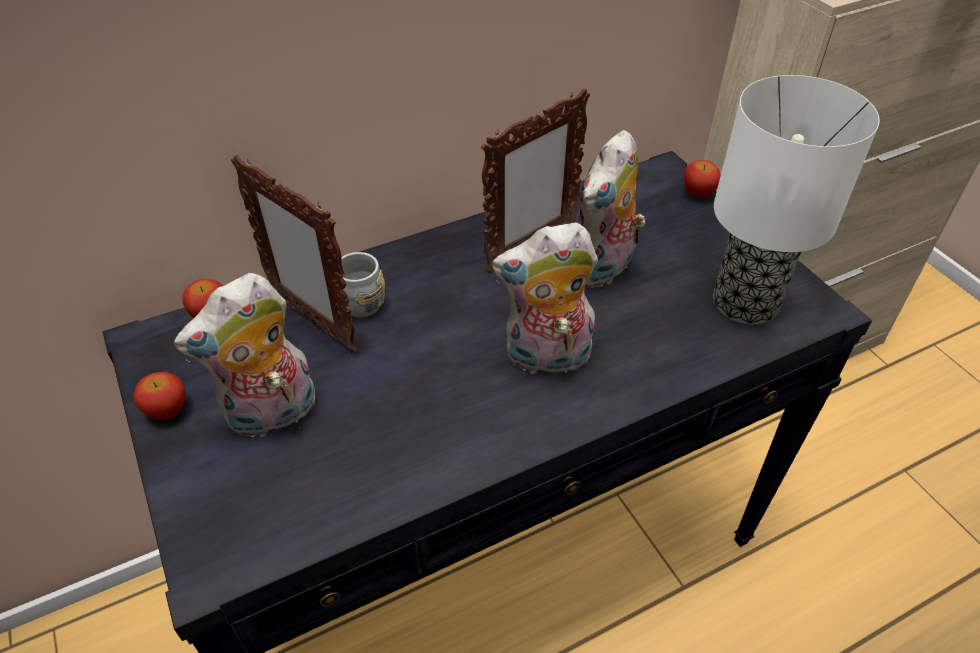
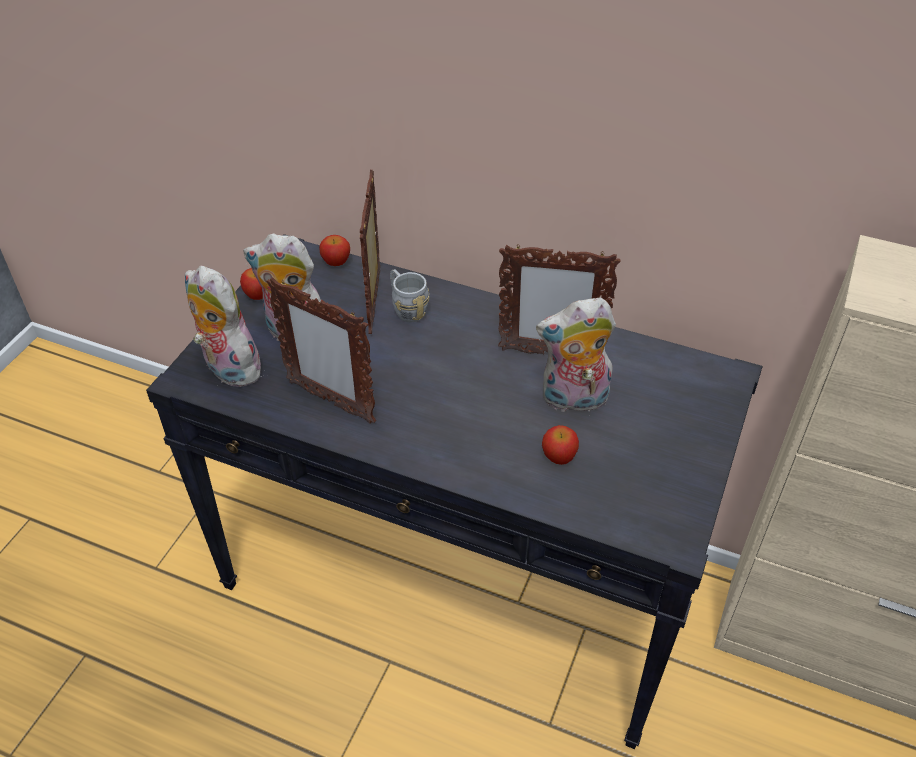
camera: 50 degrees right, 0 degrees up
(412, 445) = (330, 401): none -> picture frame
(546, 359) = (458, 419): plush toy -> plush toy (228, 368)
(698, 193) = (726, 407): apple -> apple (558, 456)
(743, 301) = (630, 492): table lamp -> none

